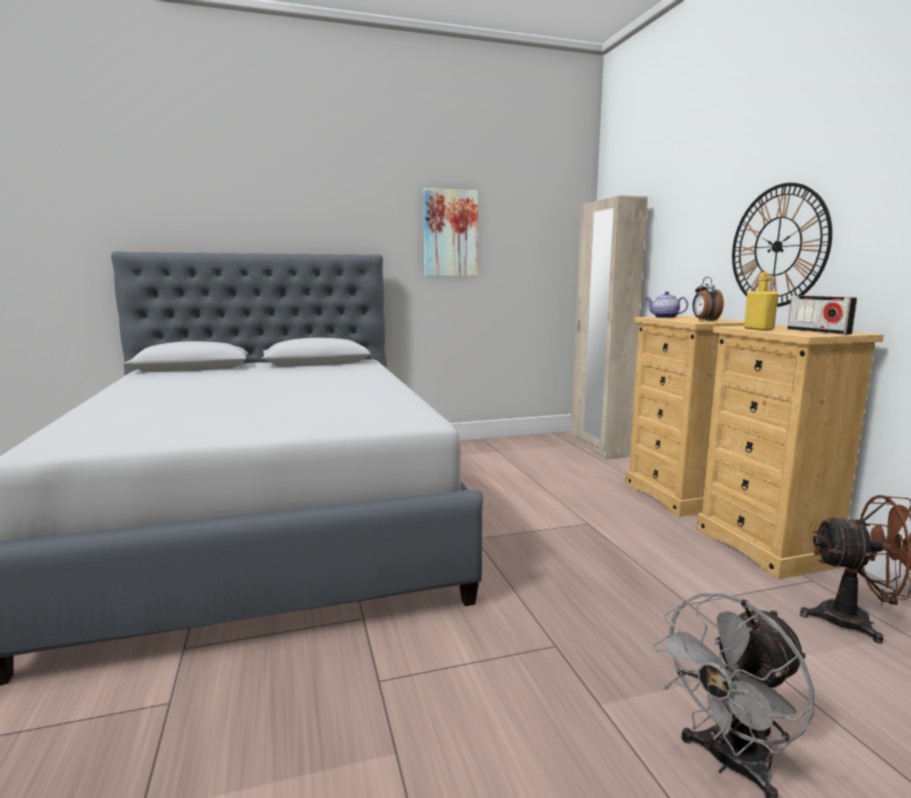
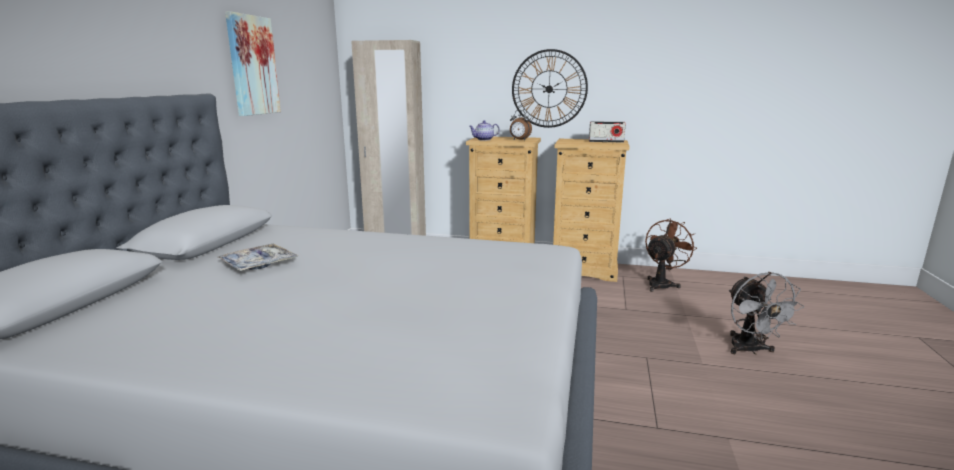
camera: 60 degrees left, 5 degrees up
(282, 375) = (258, 264): none -> tray
(758, 329) = (583, 143): yellow bottle -> none

